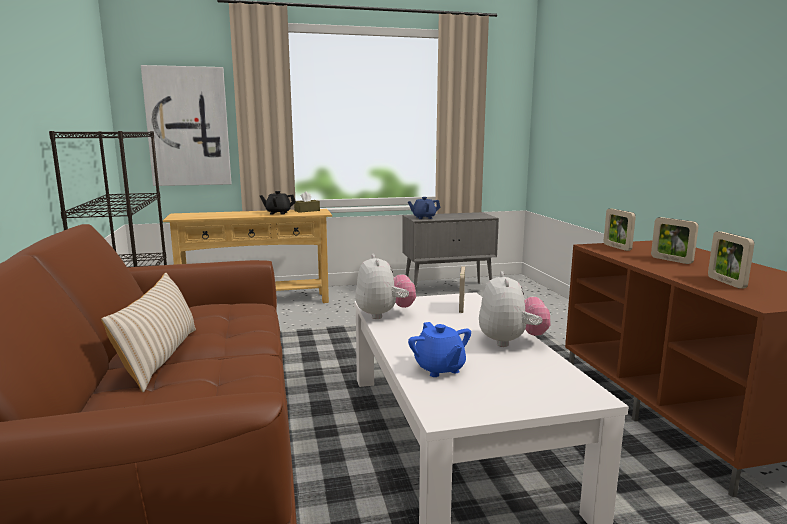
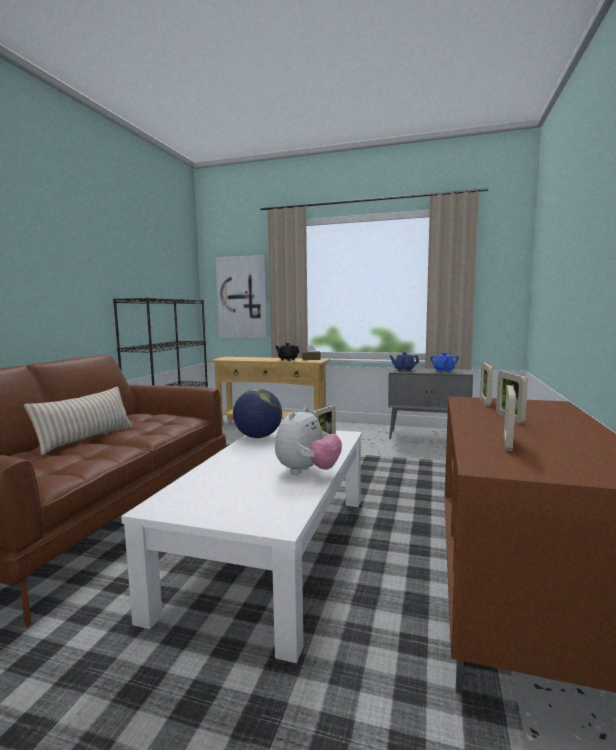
camera: 30 degrees right, 5 degrees down
(384, 315) = (258, 437): plush toy -> globe
(439, 369) = (216, 478): blue teapot -> blue teapot (443, 371)

